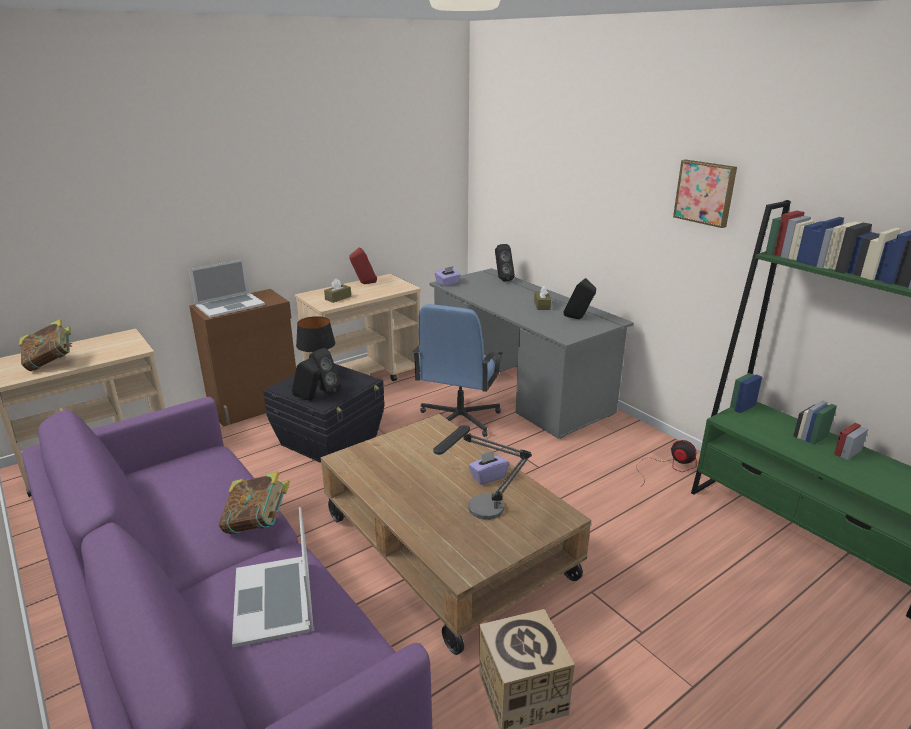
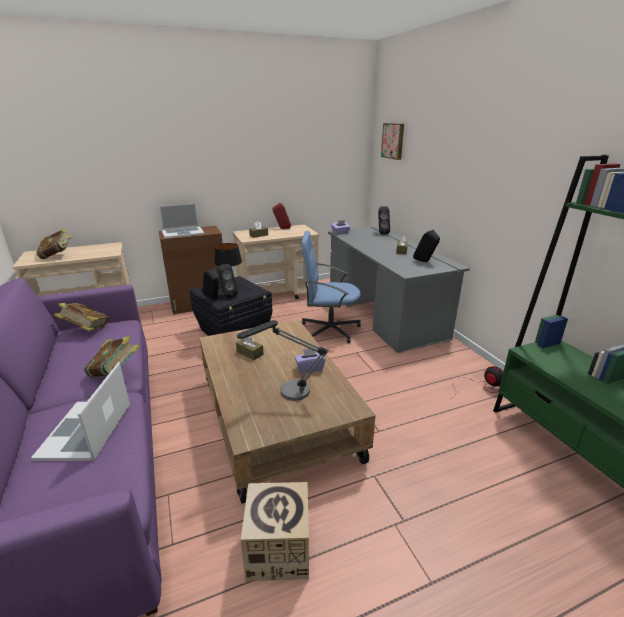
camera: 15 degrees right, 0 degrees up
(166, 471) = (86, 330): none -> book
(402, 468) = (250, 353): none -> brown tissue box
(459, 419) = (329, 329): blue office chair -> blue office chair turned 60 degrees clockwise
(705, 192) = (534, 156): picture -> picture (393, 141)

